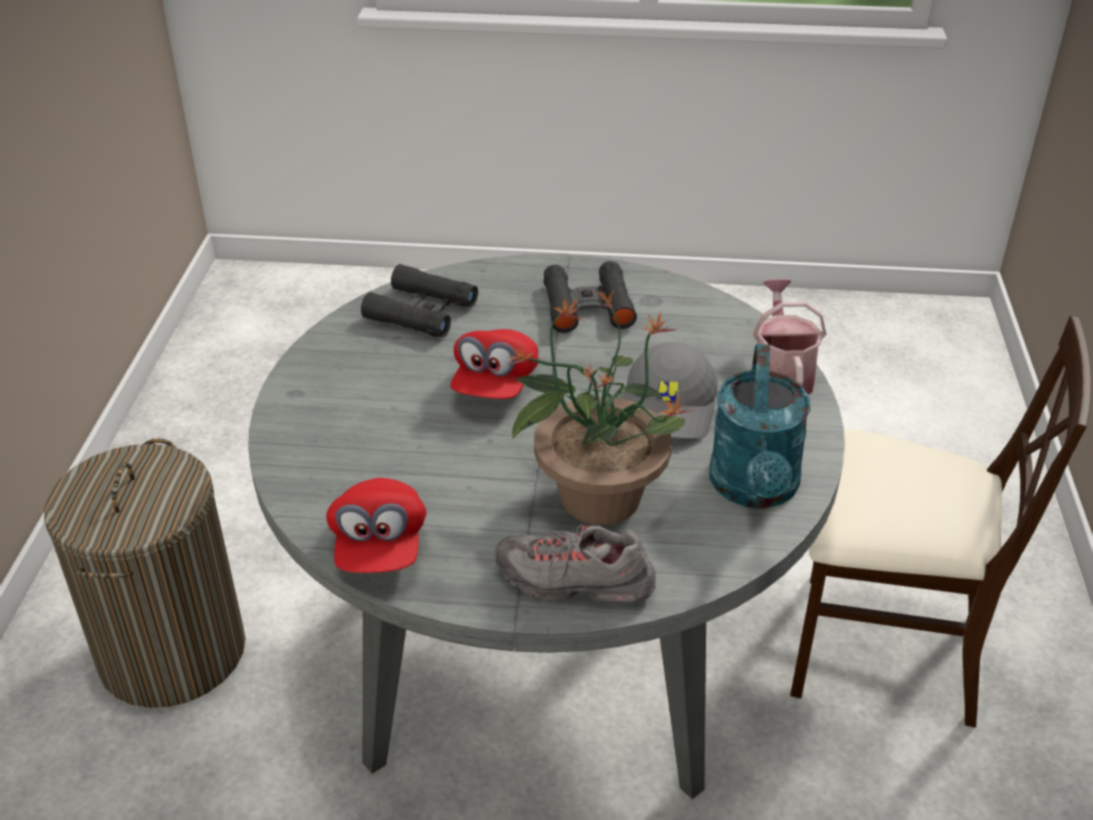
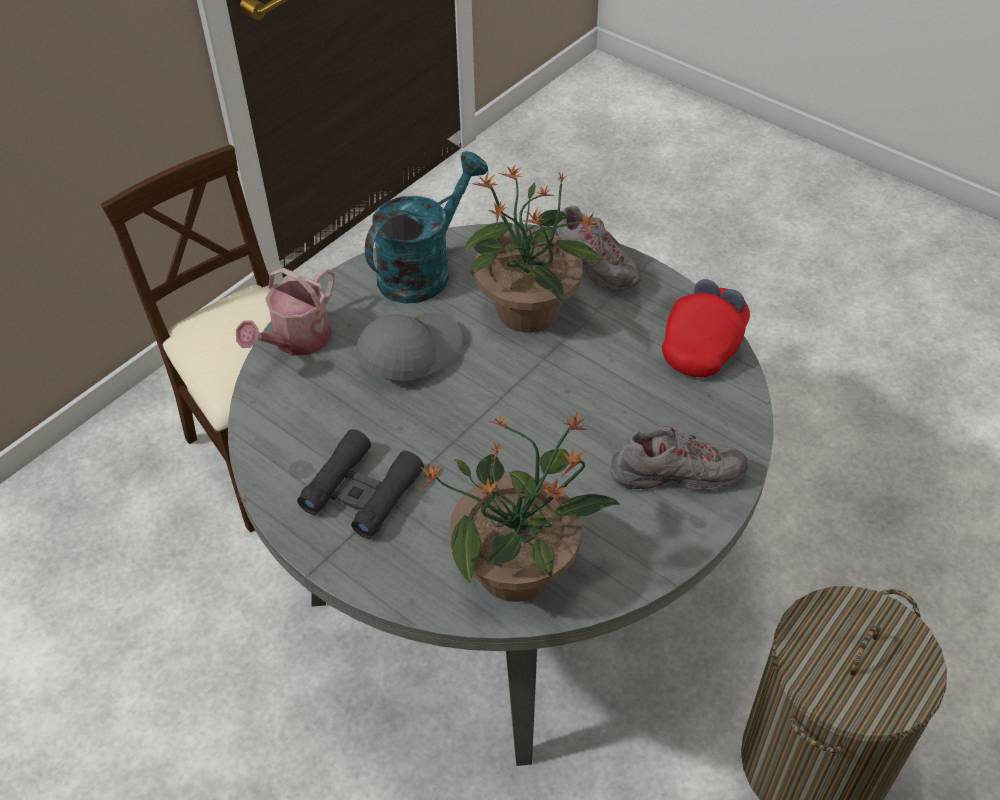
camera: 145 degrees left, 10 degrees up
(335, 417) = (676, 475): none -> grey shoe
(421, 311) = (518, 569): black binoculars -> potted plant
(495, 384) = (520, 442): red cap -> none

